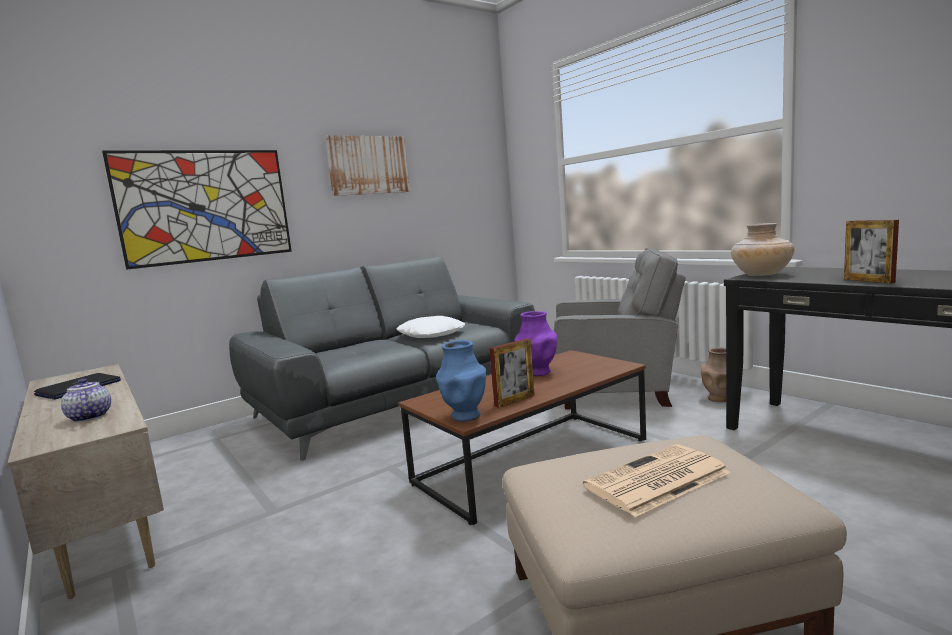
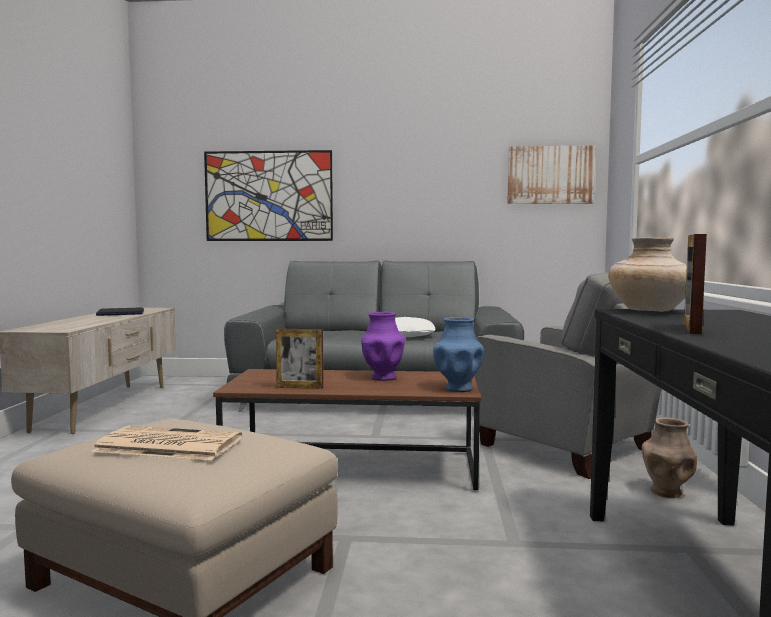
camera: 40 degrees right, 5 degrees down
(89, 417) = (73, 324): teapot -> none
(368, 165) = (420, 164): picture -> picture (550, 175)
(465, 416) = (243, 385): blue vase -> blue vase (458, 389)

